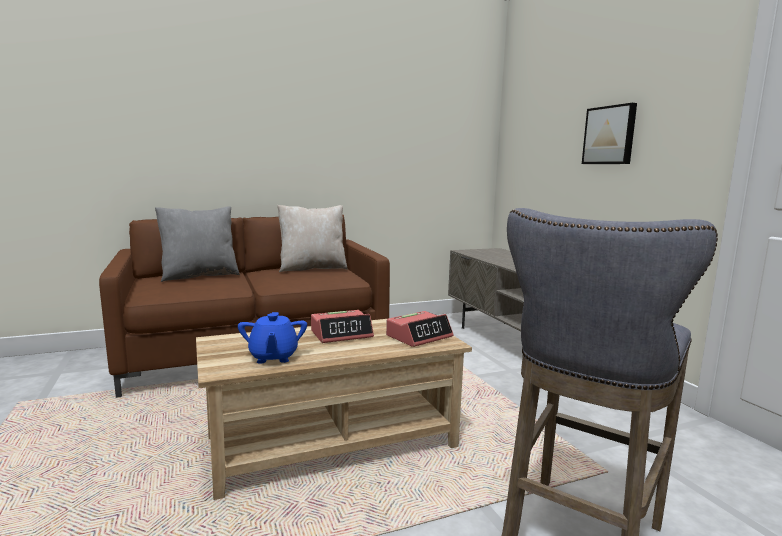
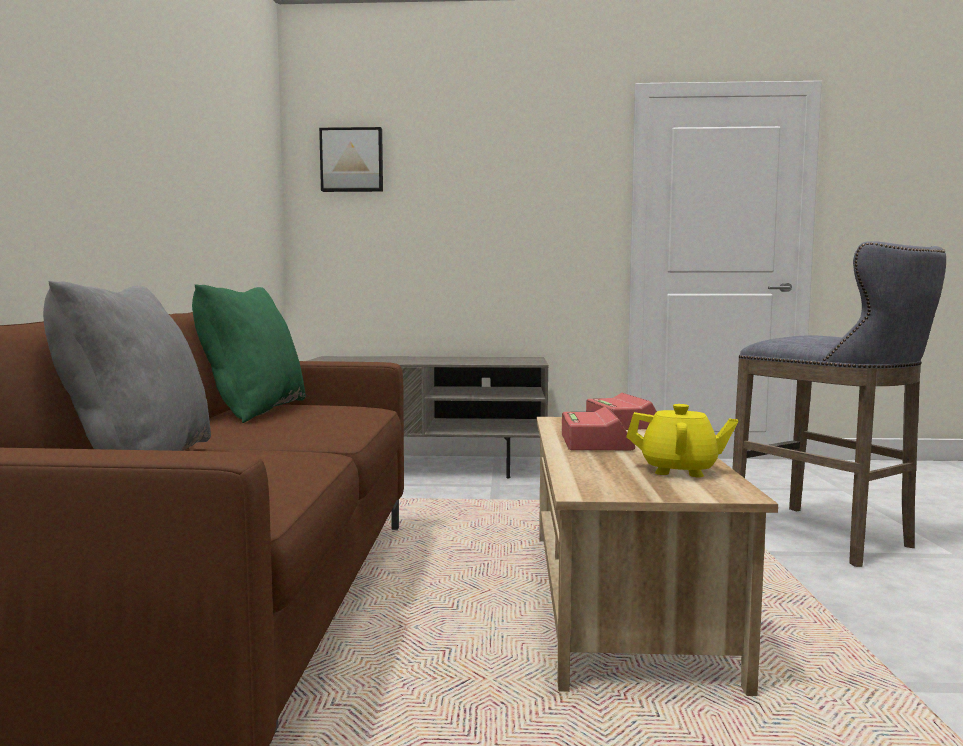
camera: 65 degrees left, 5 degrees down
(273, 357) = (679, 470): blue teapot -> yellow teapot
(312, 268) = (253, 410): beige pillow -> green pillow
(610, 135) = (493, 205): picture -> picture (352, 160)

